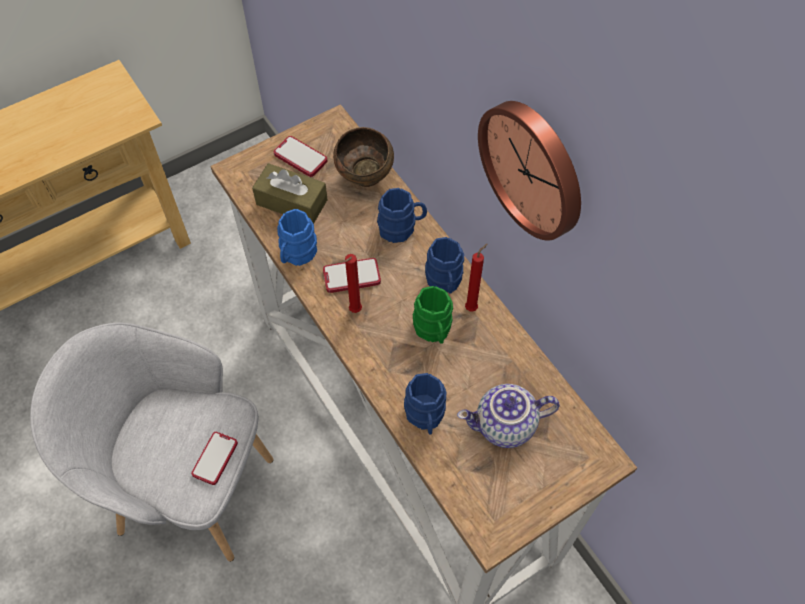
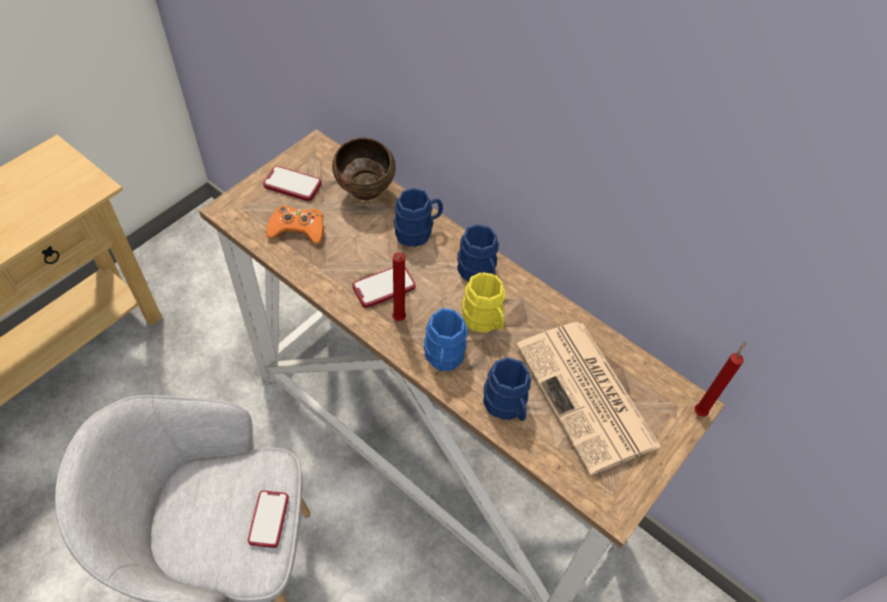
camera: 20 degrees left, 5 degrees down
(291, 202) = (297, 229): brown tissue box -> orange game controller
(296, 254) = (319, 278): blue mug -> blue mug (443, 358)
(433, 330) = (484, 321): green mug -> yellow mug
(472, 307) = (514, 291): red candle -> red candle (700, 411)
(504, 426) = (587, 397): teapot -> newspaper
(534, 168) = (580, 118): wall clock -> none

